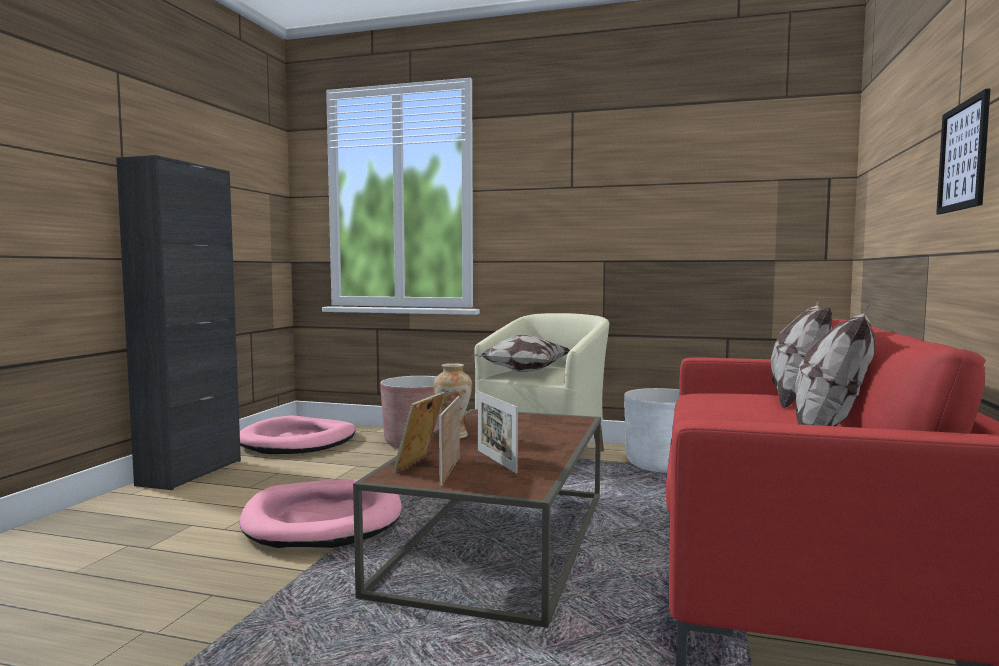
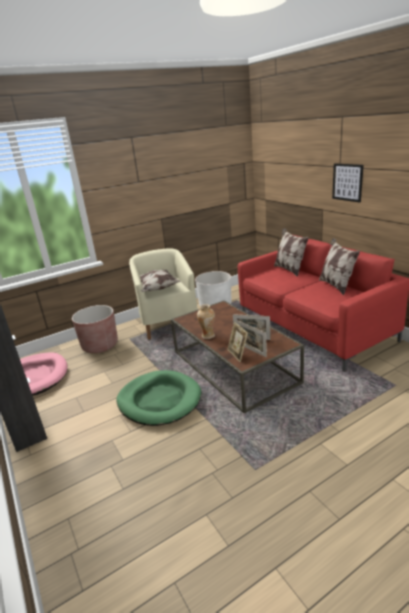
camera: 45 degrees left, 20 degrees up
(323, 520) = (159, 400): pink dog bed -> green dog bed

